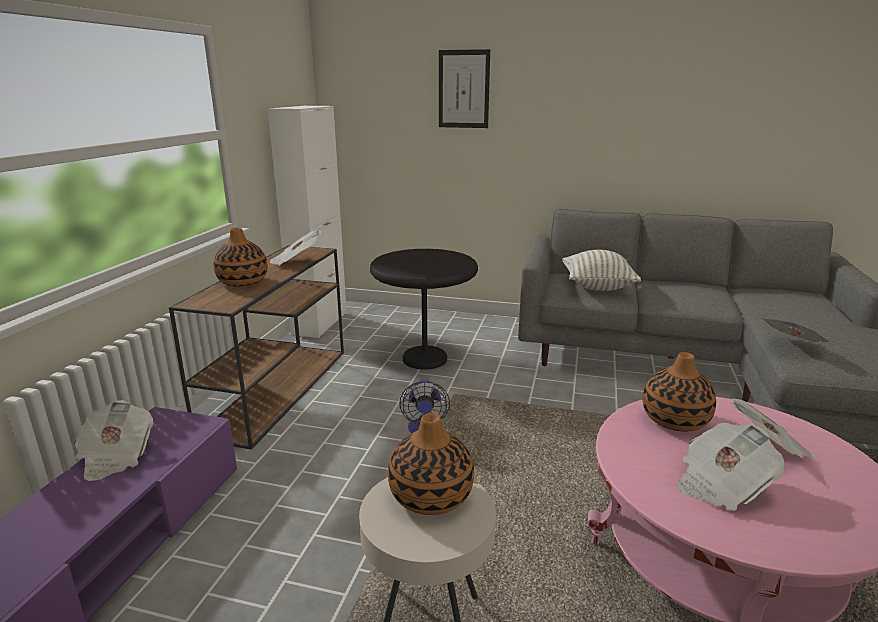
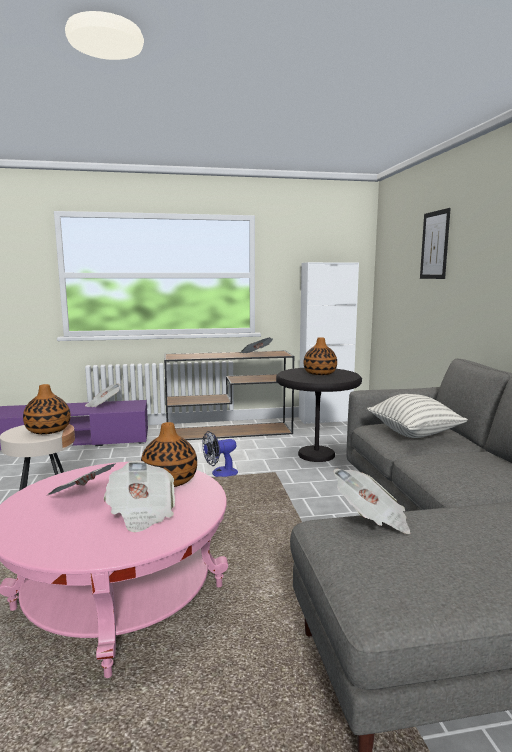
camera: 65 degrees right, 10 degrees down
(242, 282) = (210, 354): vase -> vase (319, 373)

